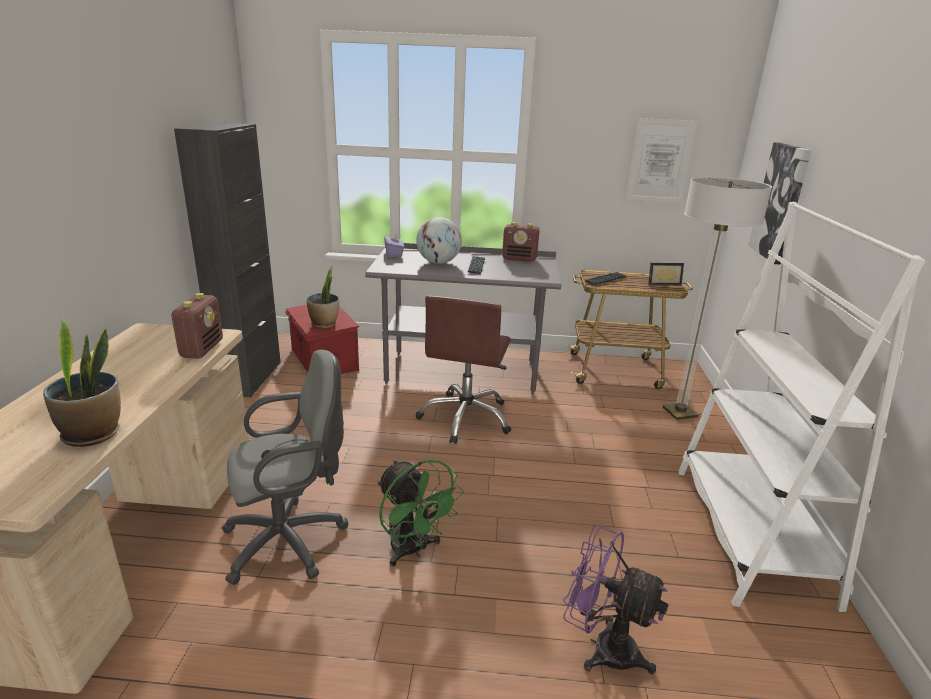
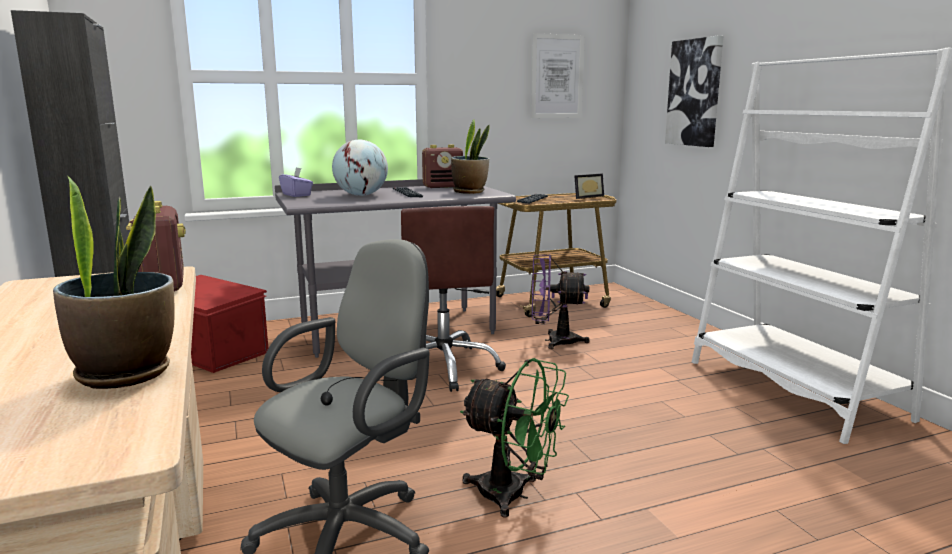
camera: 25 degrees left, 10 degrees down
(324, 324) = (217, 295): potted plant -> potted plant (470, 192)
(603, 647) = (784, 511): purple fan -> purple fan (553, 341)
(680, 412) = (642, 320): floor lamp -> none

